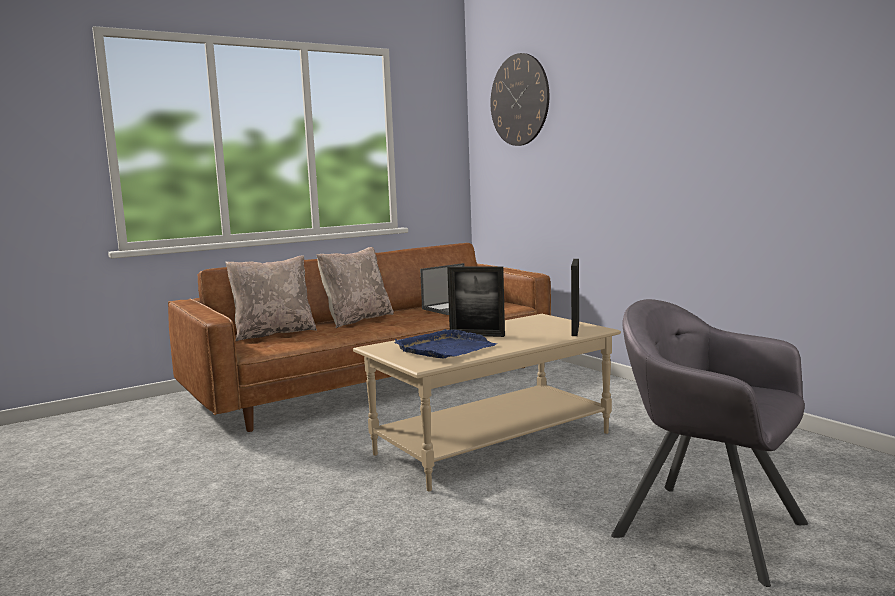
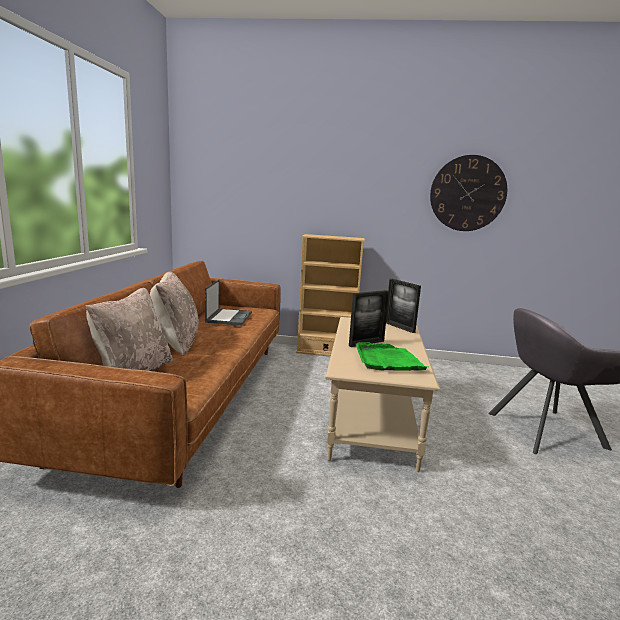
camera: 50 degrees left, 5 degrees up
(445, 349) = (388, 360): blue tray -> green tray
(519, 100) = (239, 146): wall clock -> wall clock (467, 193)
(601, 379) = (325, 352): none -> beige bookcase

